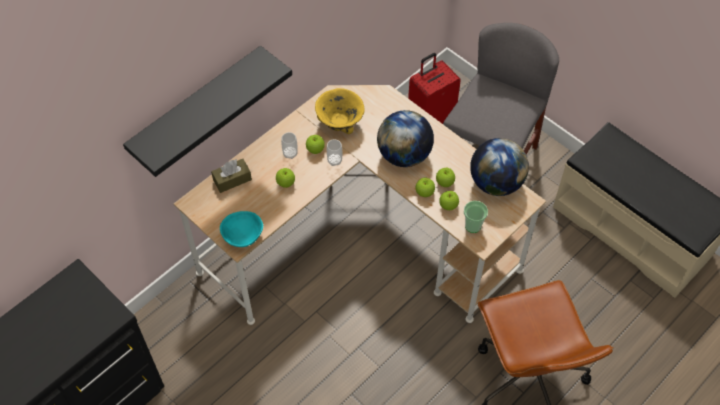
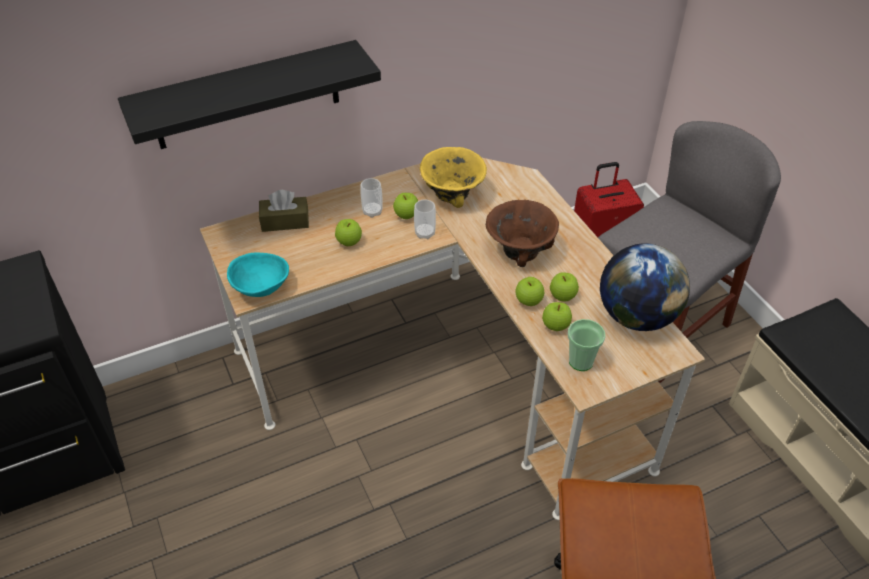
camera: 20 degrees right, 10 degrees down
(404, 155) = (520, 250): globe -> brown bowl

